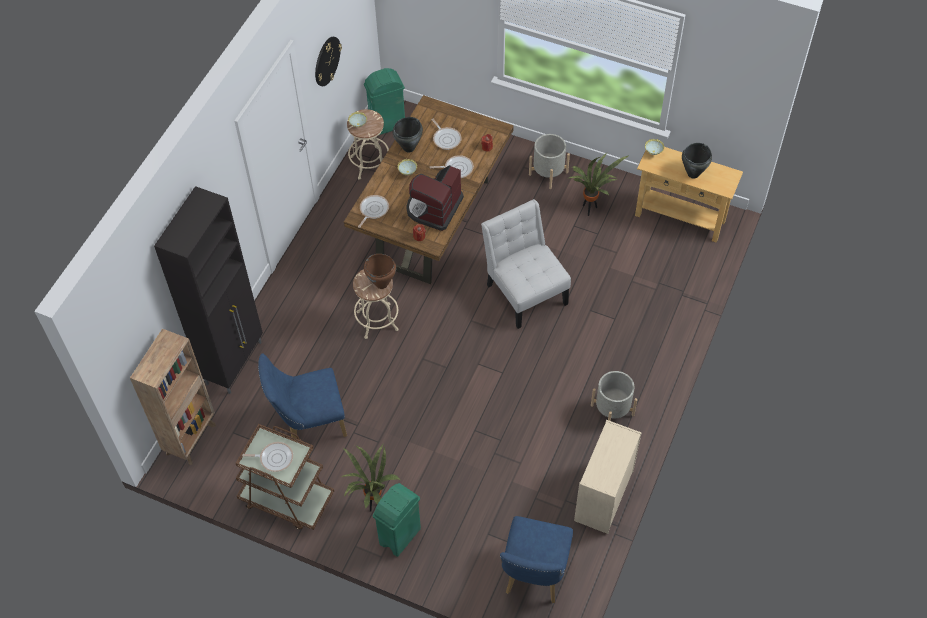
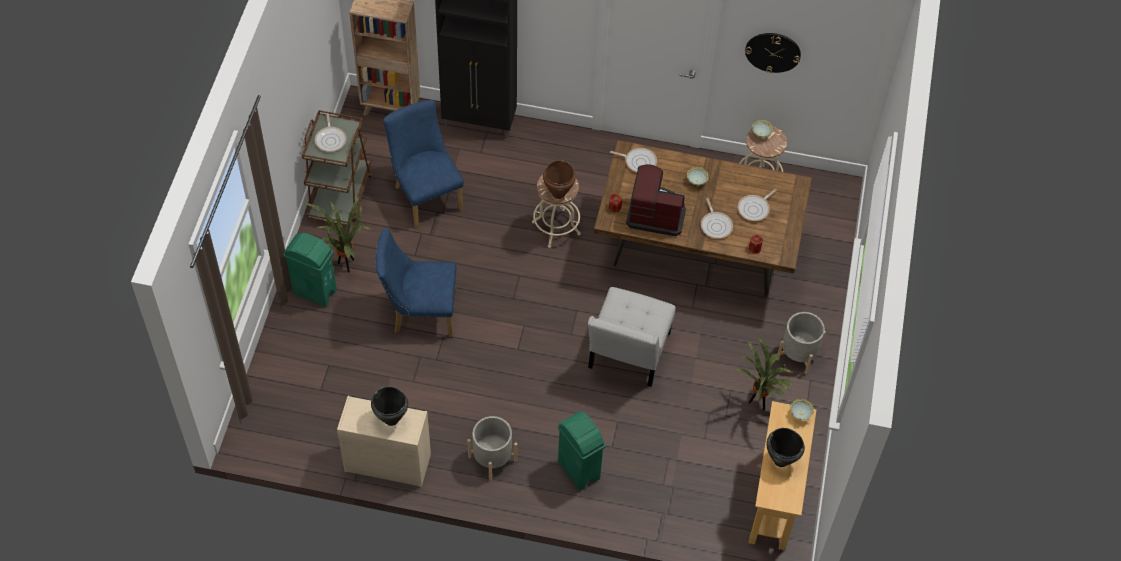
camera: 75 degrees right, 0 degrees up
(388, 125) = (818, 189): green trash can -> green trash can (579, 471)
(409, 148) = (731, 177): black cooking pot -> black cooking pot (391, 419)
(525, 290) = (627, 354): white chair -> white chair turned 150 degrees clockwise
(533, 576) = (288, 411): blue chair -> blue chair (419, 313)

